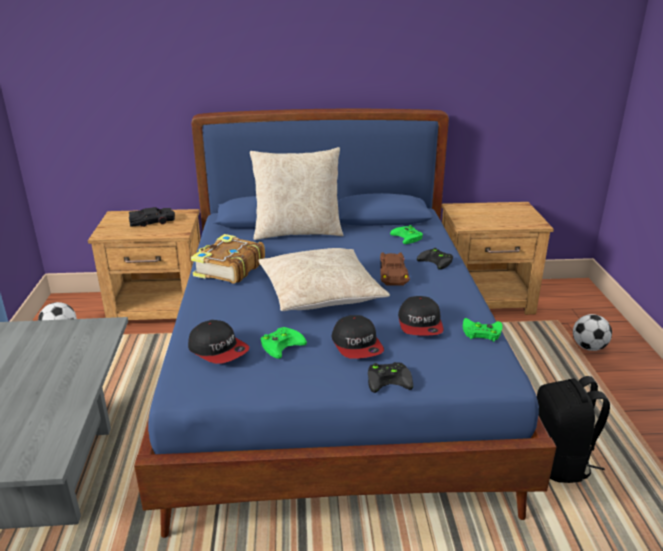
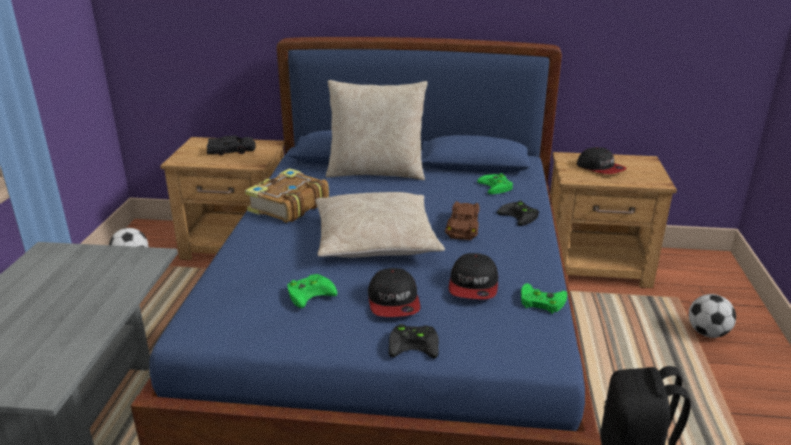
camera: 10 degrees right, 0 degrees up
(218, 349) = (242, 292): cap -> cap (600, 168)

